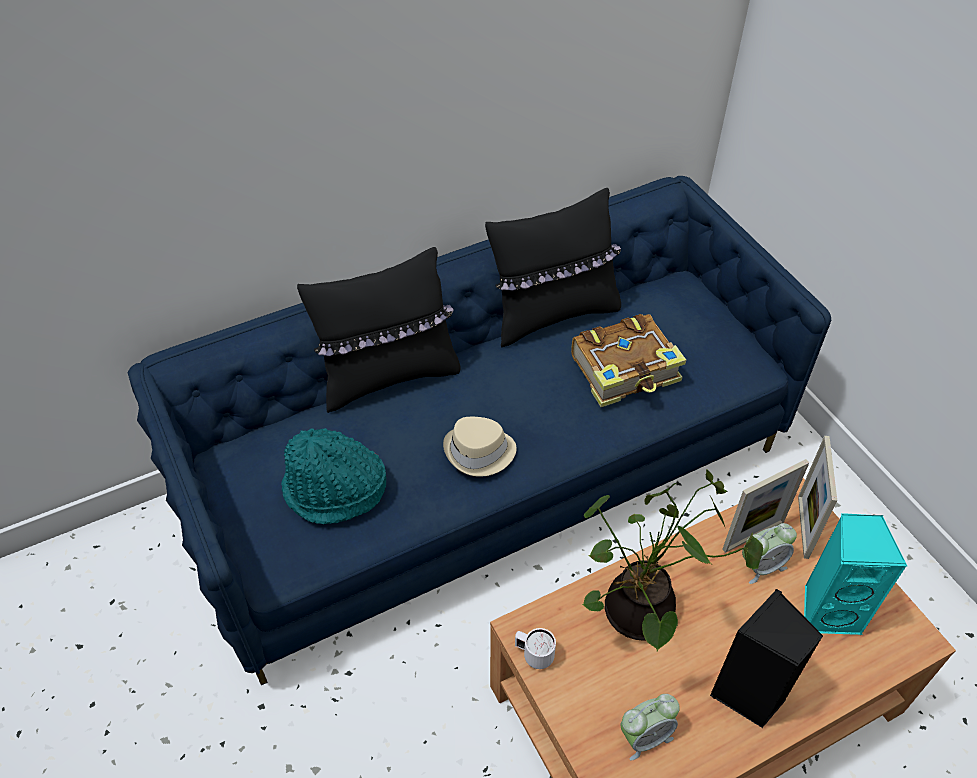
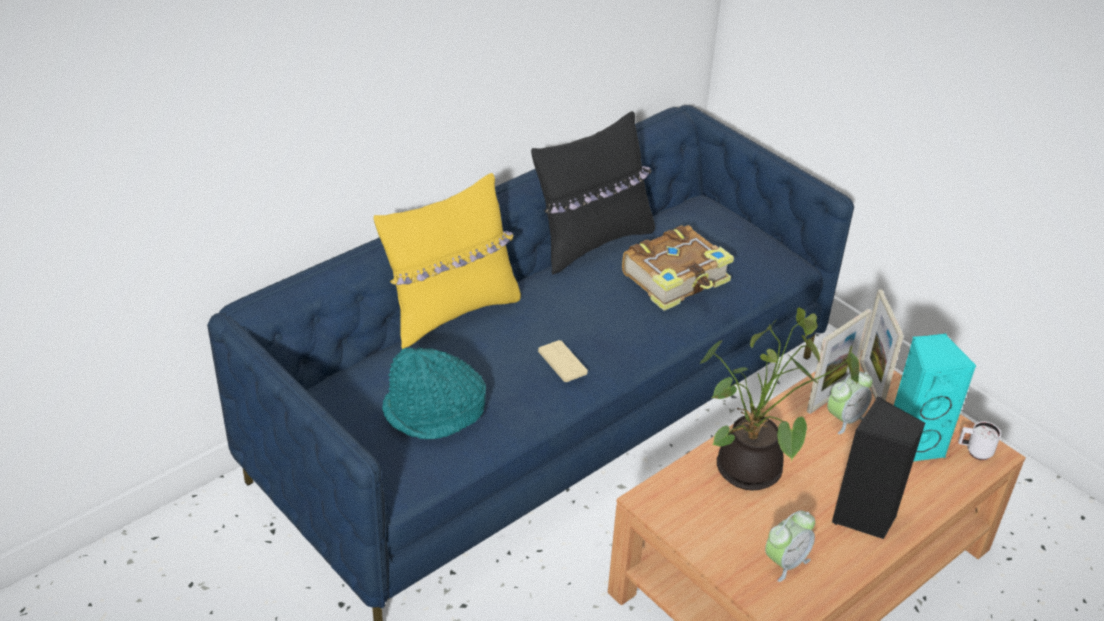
camera: 15 degrees left, 10 degrees down
(388, 376) = (451, 312): black pillow -> yellow pillow
(479, 452) = (562, 362): beige hat -> beige game controller
(534, 655) = (666, 518): white mug -> white mug (974, 452)

